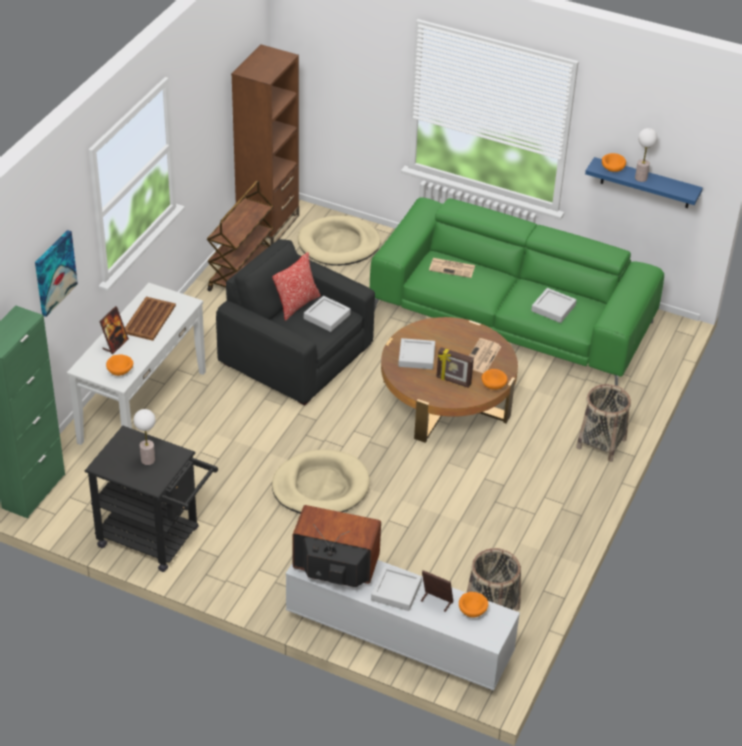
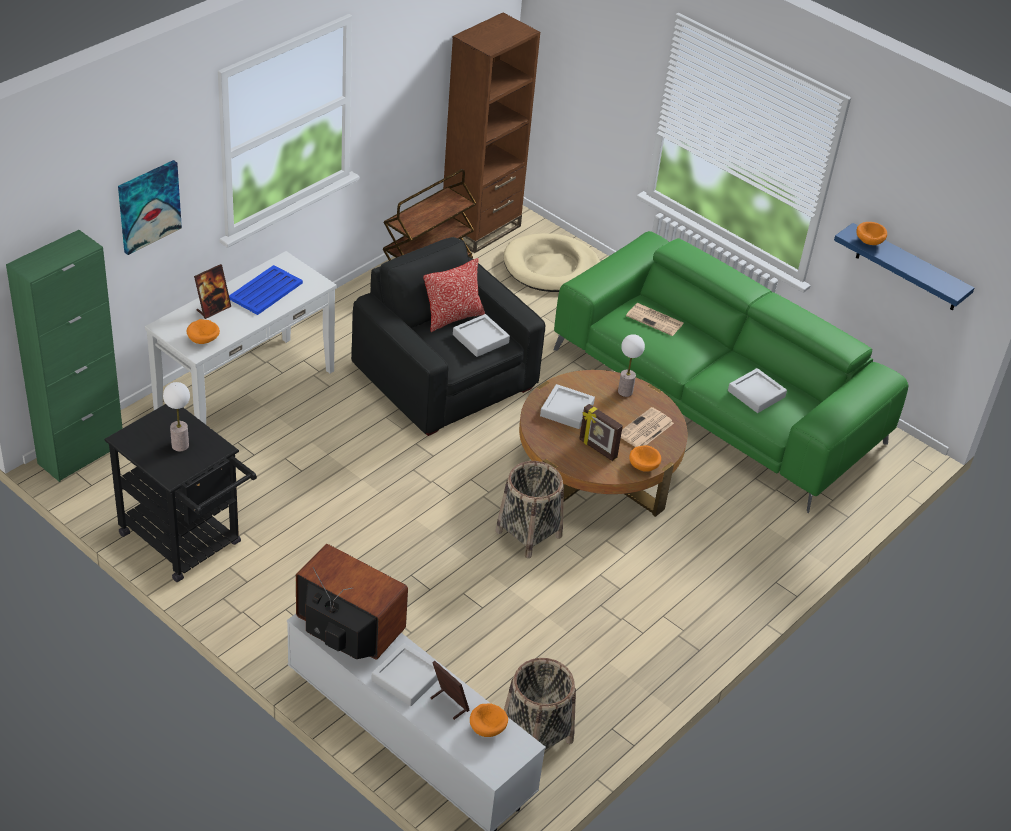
camera: 15 degrees right, 0 degrees up
(150, 319) = (266, 290): brown tray -> blue tray
(320, 487) = (402, 533): beige dog bed -> none
(601, 443) = (761, 570): basket -> basket (528, 534)
(641, 178) = (900, 260): table lamp -> table lamp (625, 392)

